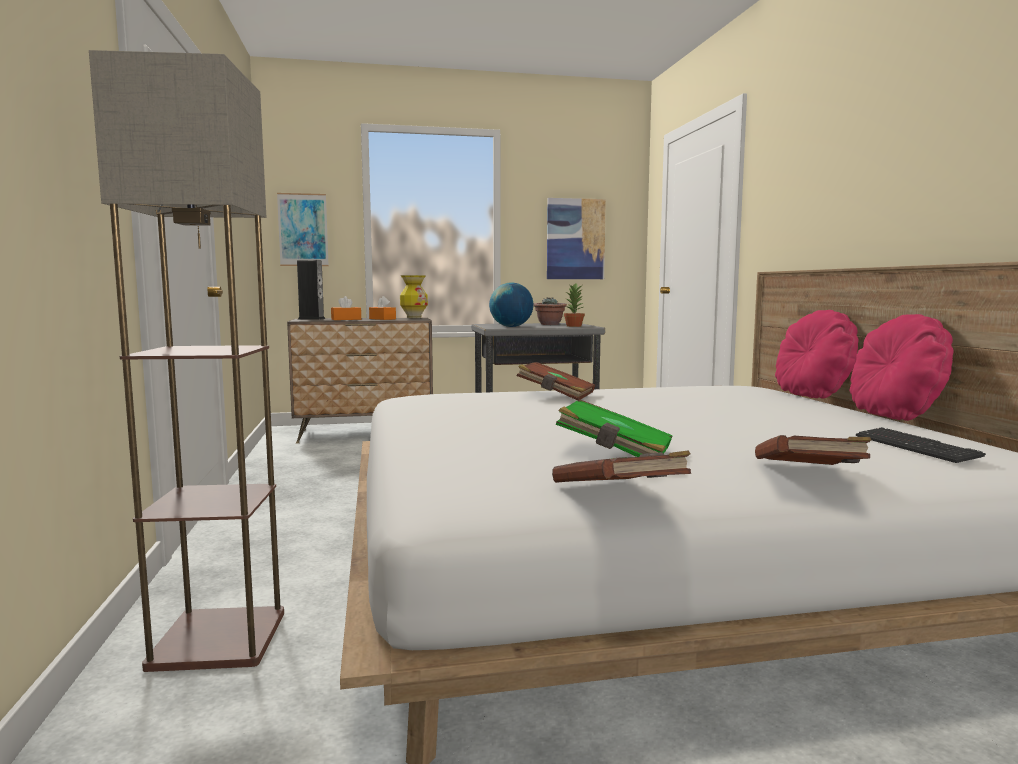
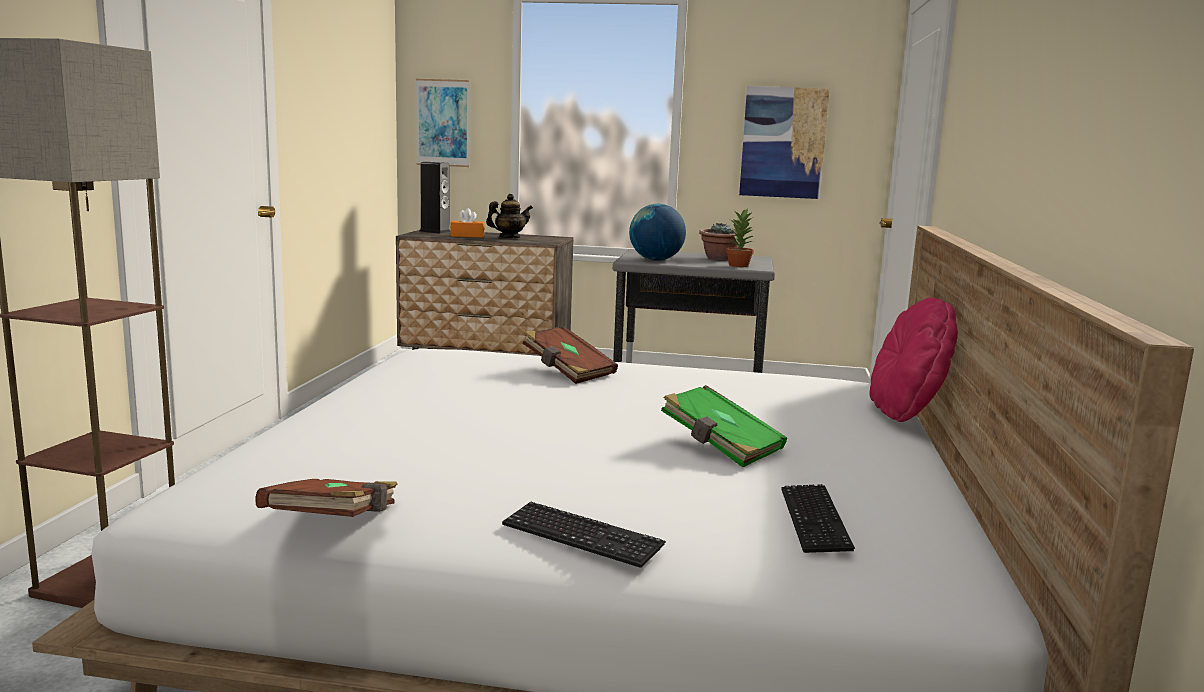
camera: 20 degrees right, 5 degrees up
(382, 319) = (509, 238): orange tissue box -> teapot
(414, 317) = (553, 237): vase -> none
(614, 453) = (448, 467): green book -> green book (720, 447)
(809, 476) = (581, 537): brown book -> keyboard
(895, 417) = (935, 467): pink pillow -> none

